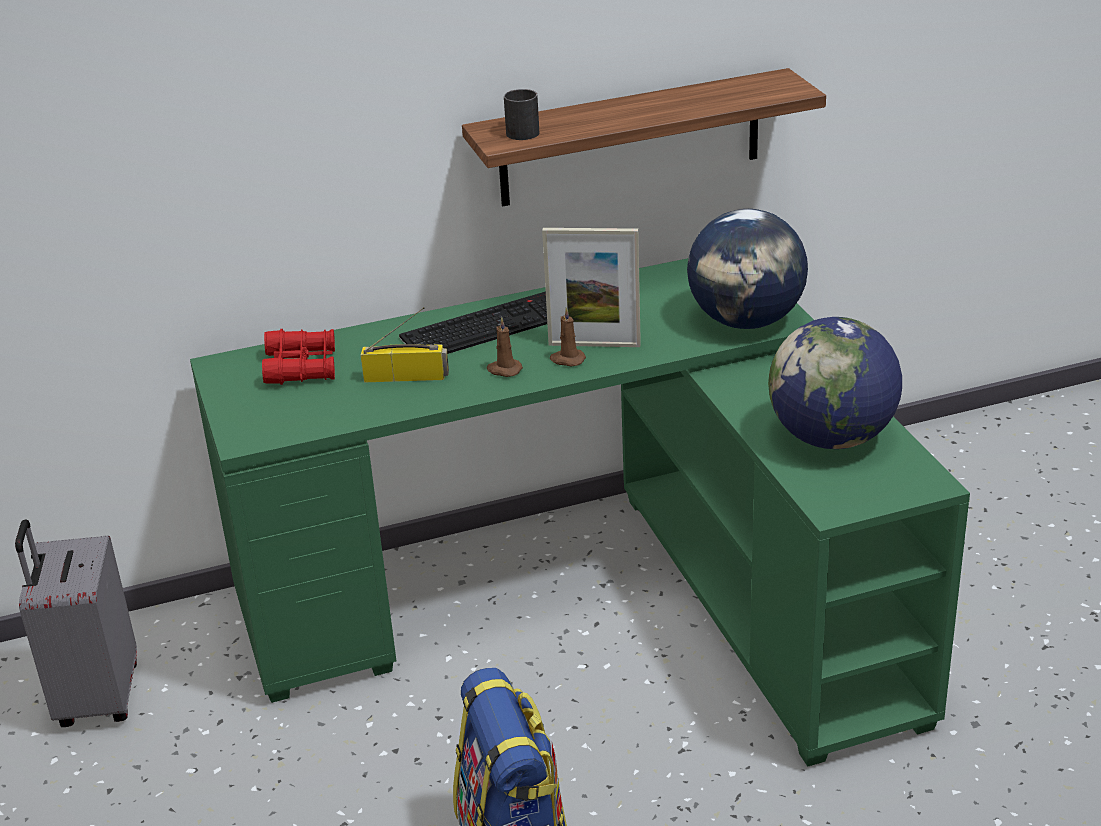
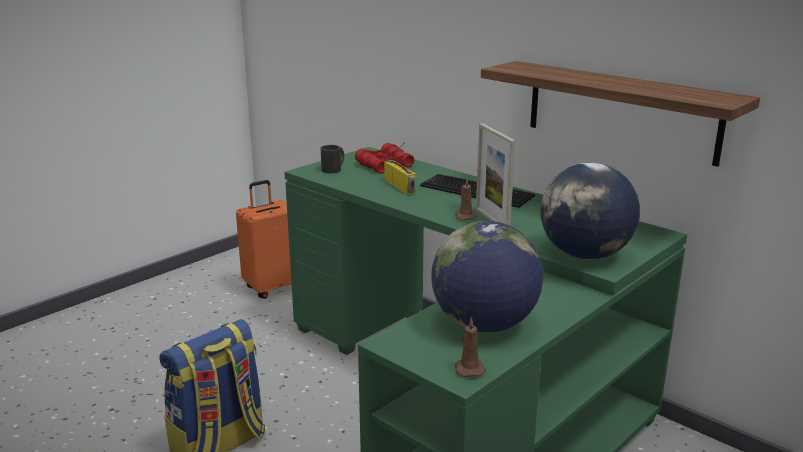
camera: 60 degrees right, 10 degrees down
(96, 697) = (273, 287): grey suitcase -> orange suitcase
(504, 370) = (434, 205): brown candle -> brown candle (469, 368)
(520, 131) = (525, 68): black mug -> black mug (334, 169)

